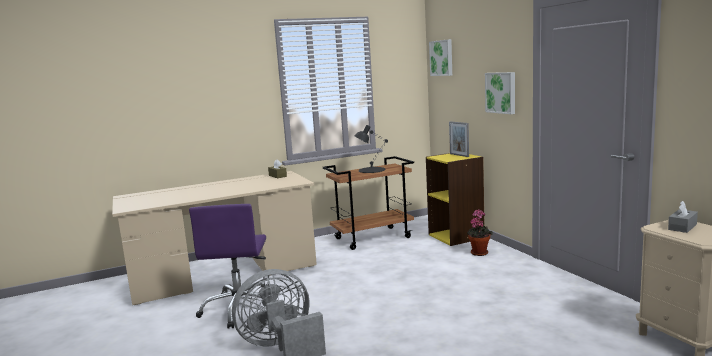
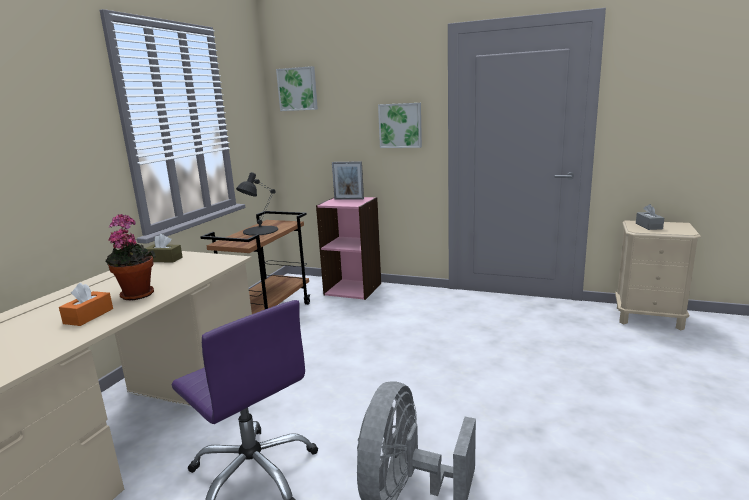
camera: 45 degrees left, 5 degrees up
(198, 194) = (88, 316): none -> orange tissue box
(456, 236) = (353, 289): yellow bookcase -> pink bookcase
(479, 252) = (401, 298): potted plant -> potted plant (136, 294)

